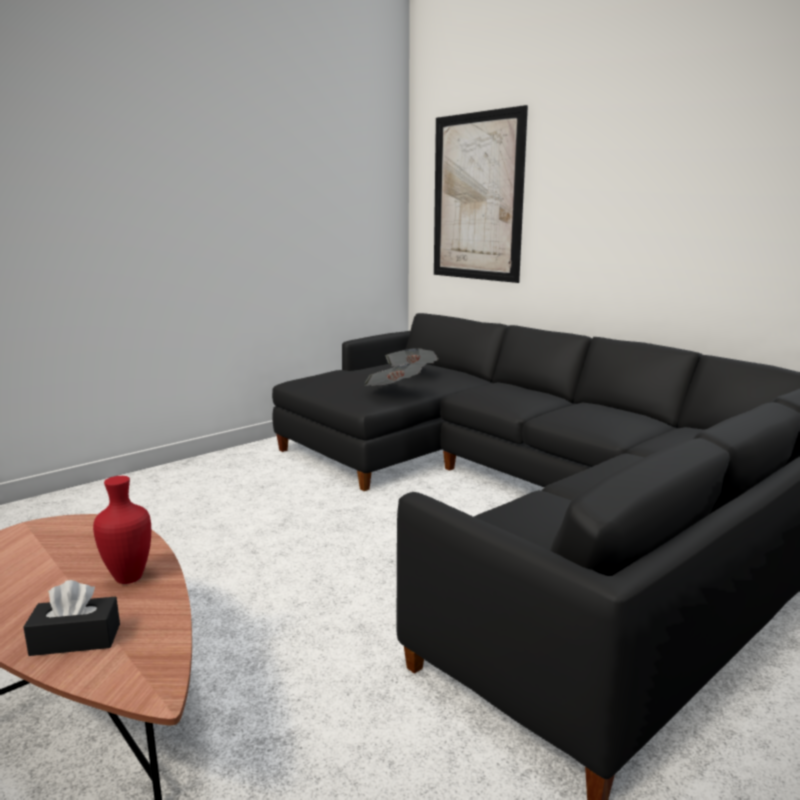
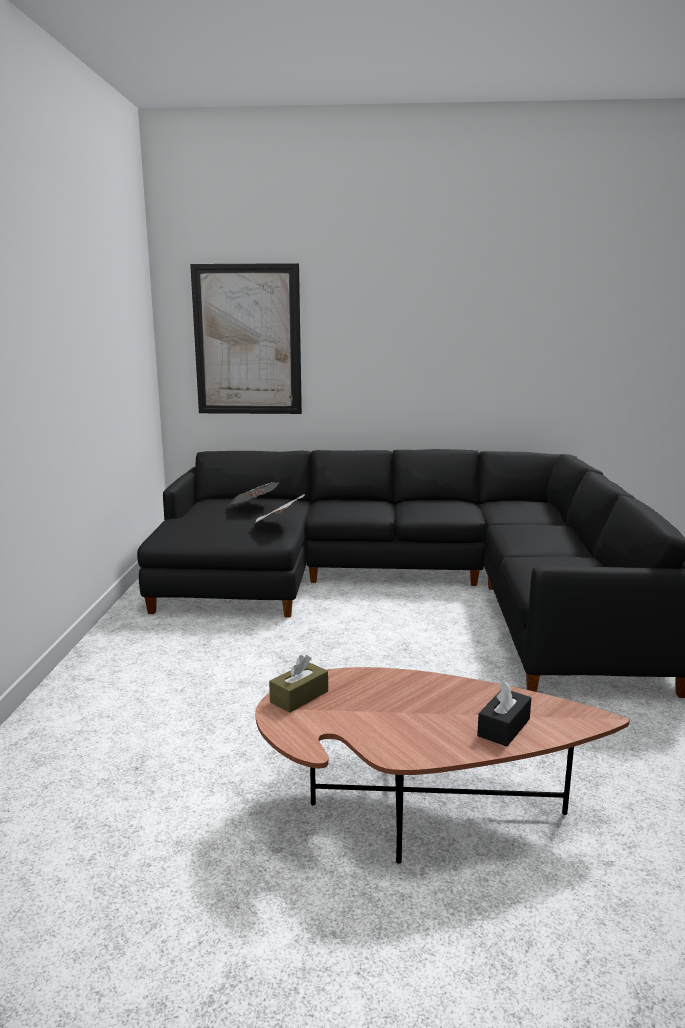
camera: 45 degrees left, 0 degrees up
(59, 528) = (299, 697): none -> brown tissue box
(130, 578) = (437, 692): red vase -> none

